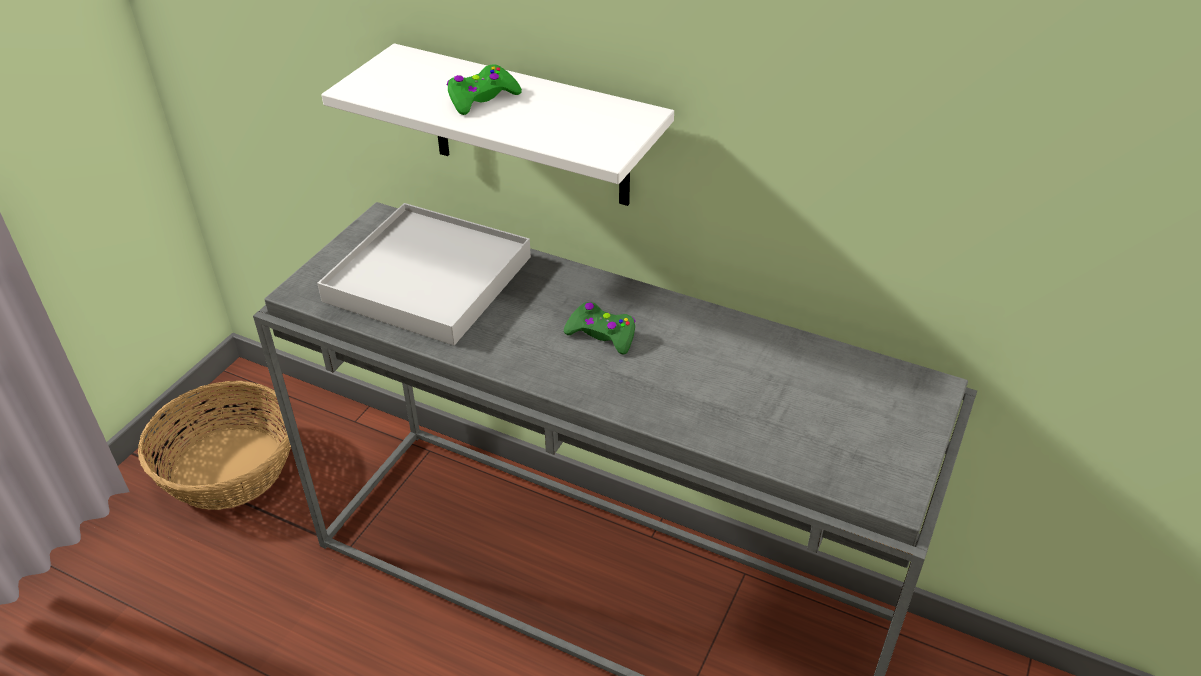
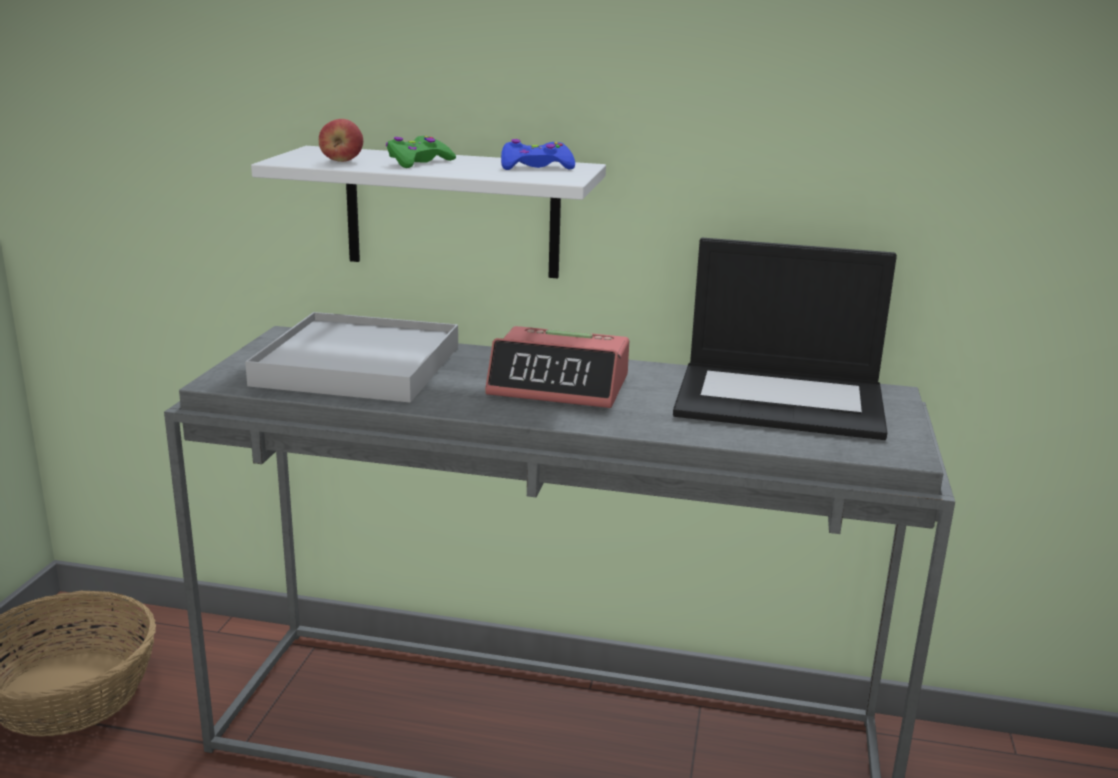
camera: 15 degrees left, 20 degrees down
(408, 91) = (342, 161): none -> apple
(594, 117) = (535, 167): none -> blue game controller
(602, 334) = (560, 385): green game controller -> alarm clock
(811, 387) = (782, 400): none -> laptop

